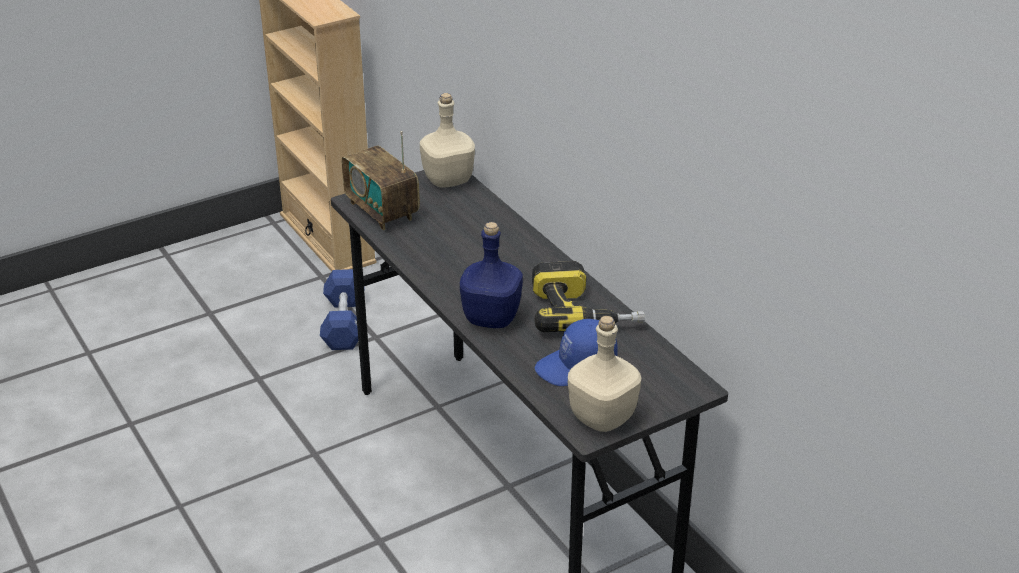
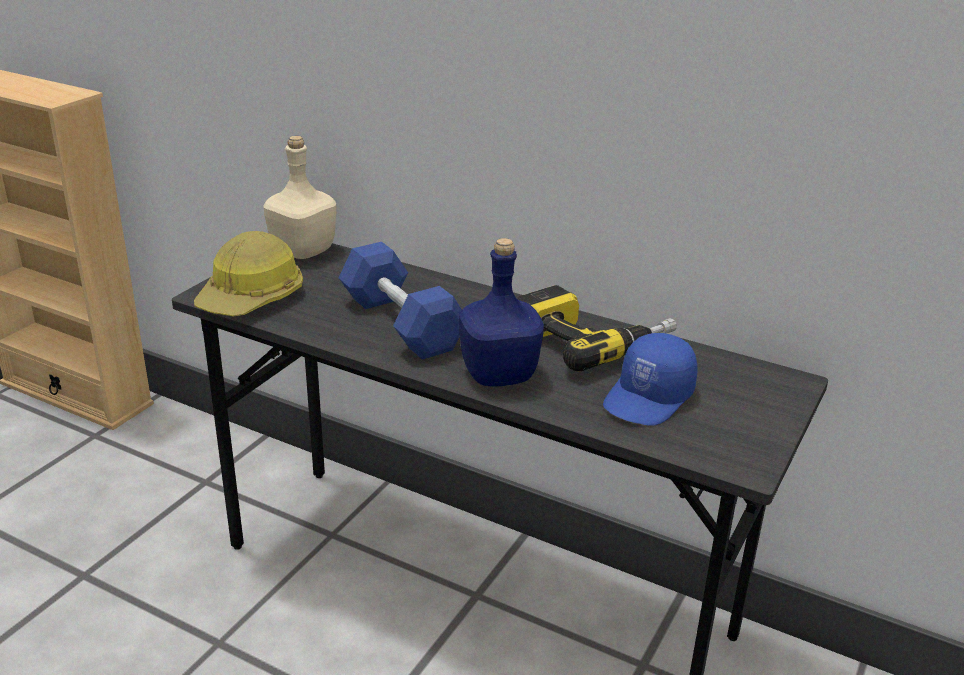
camera: 30 degrees left, 5 degrees down
(344, 323) = (156, 478): blue dumbbell -> blue dumbbell (401, 323)
(382, 211) = (252, 297): radio -> hard hat
(603, 416) = (740, 443): beige bottle -> none

